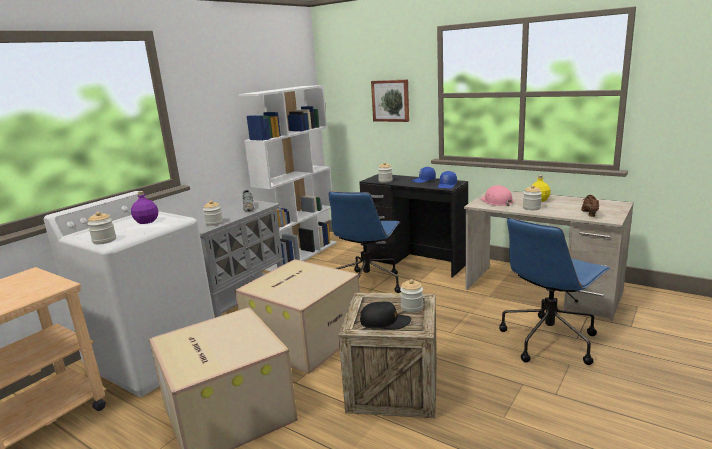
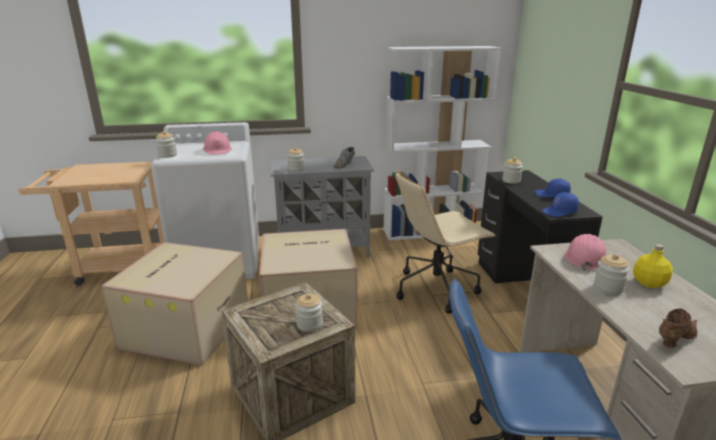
camera: 45 degrees right, 5 degrees up
(147, 221) = (217, 150): purple bottle -> pink hard hat
(367, 284) = (436, 288): blue office chair -> beige office chair
(385, 322) = (264, 322): black cap -> none
(391, 100) = (570, 80): picture -> none

